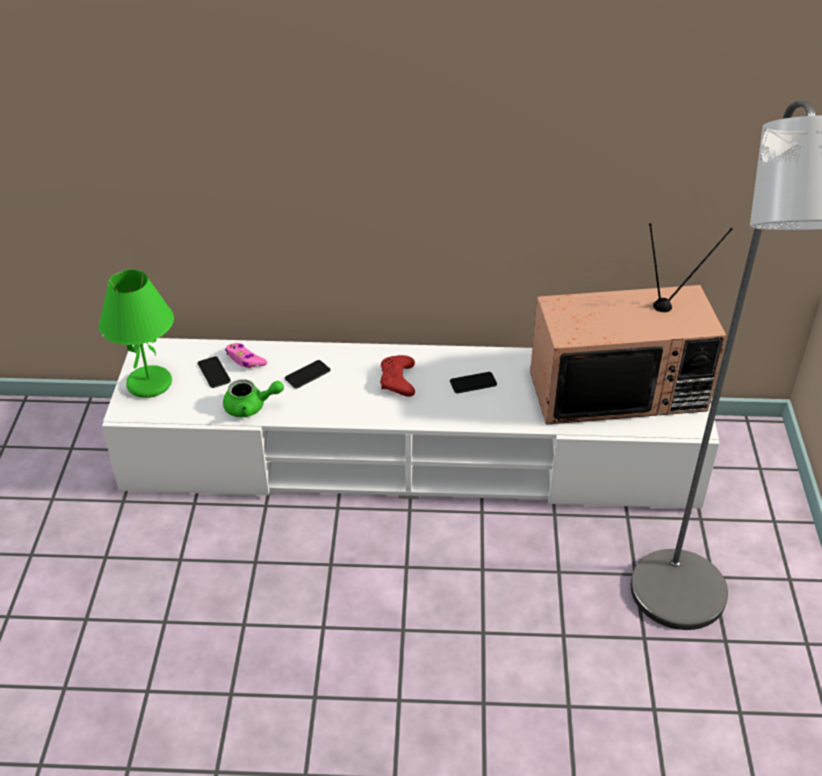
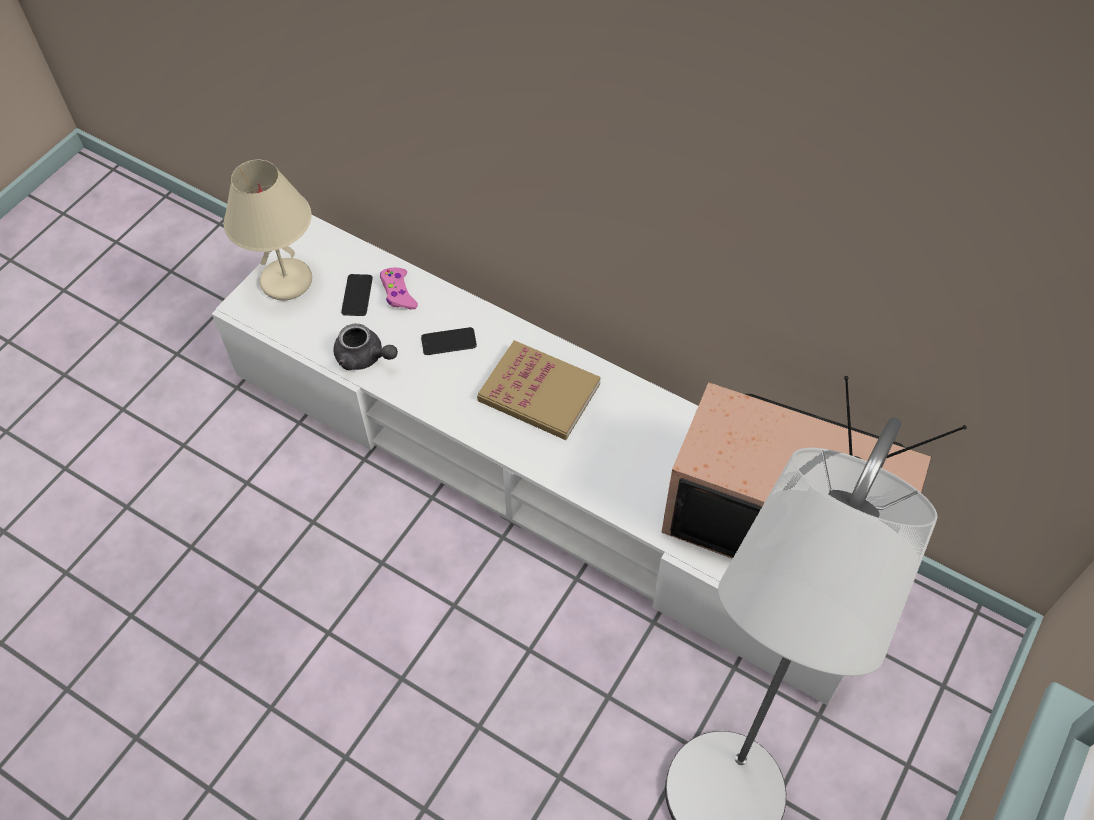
camera: 30 degrees right, 15 degrees up
(149, 383) = (287, 280): green table lamp -> beige table lamp
(251, 407) = (364, 358): green teapot -> grey teapot
(397, 380) = (539, 393): red game controller -> book
(473, 383) = (618, 436): phone -> none

